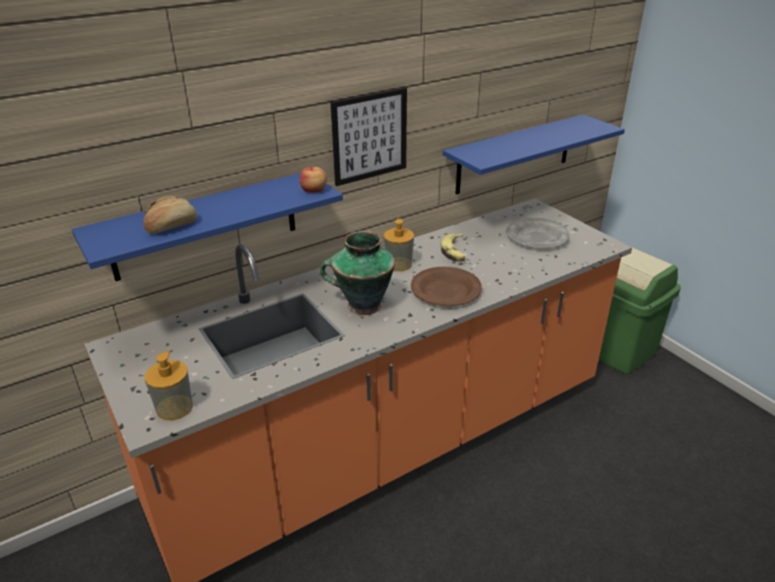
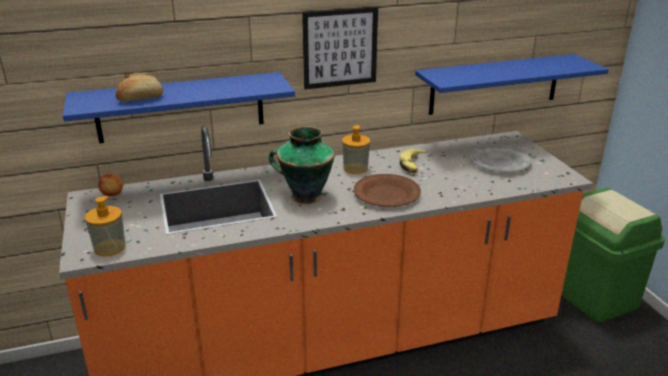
camera: 15 degrees right, 5 degrees down
(314, 190) = (272, 86): apple -> apple (112, 194)

